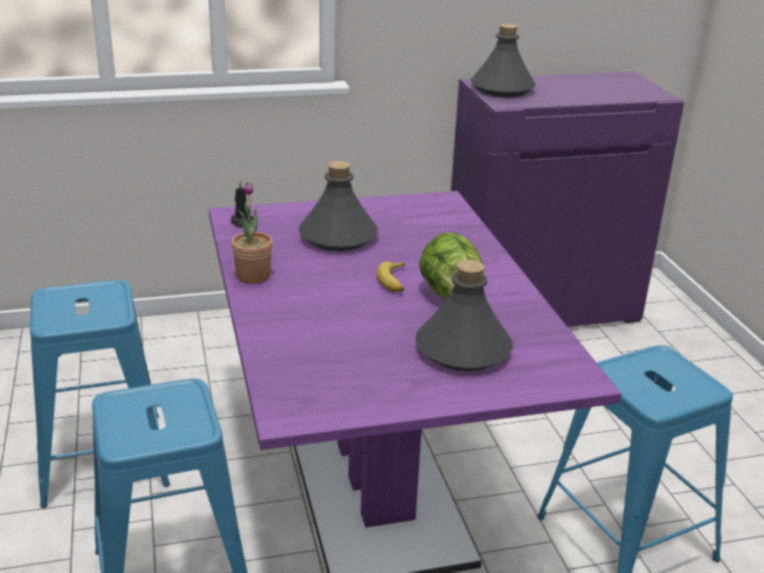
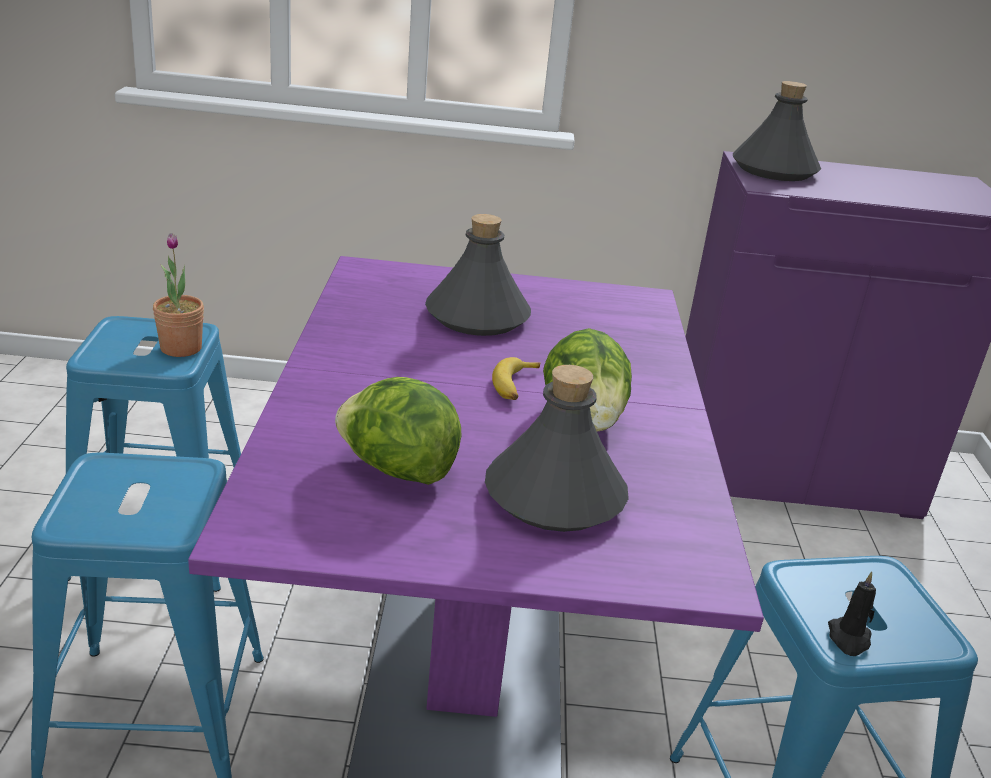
camera: 15 degrees right, 0 degrees up
(241, 222) = (368, 278): black candle -> black candle (849, 639)
(253, 276) = (335, 343): potted plant -> potted plant (181, 348)
(354, 354) = (397, 470): none -> lettuce

